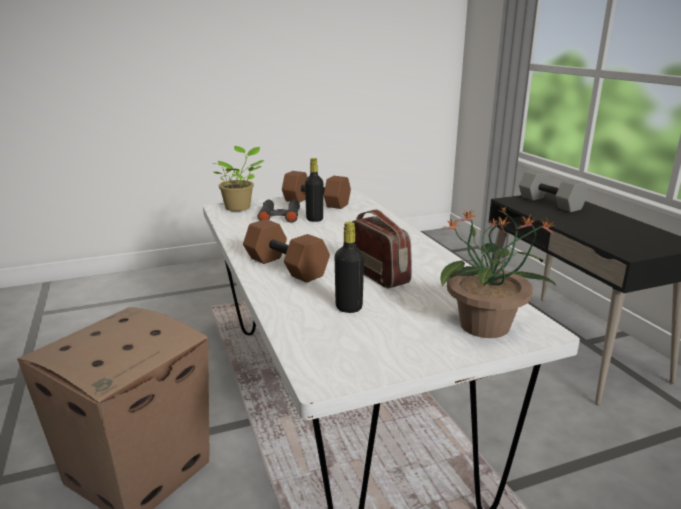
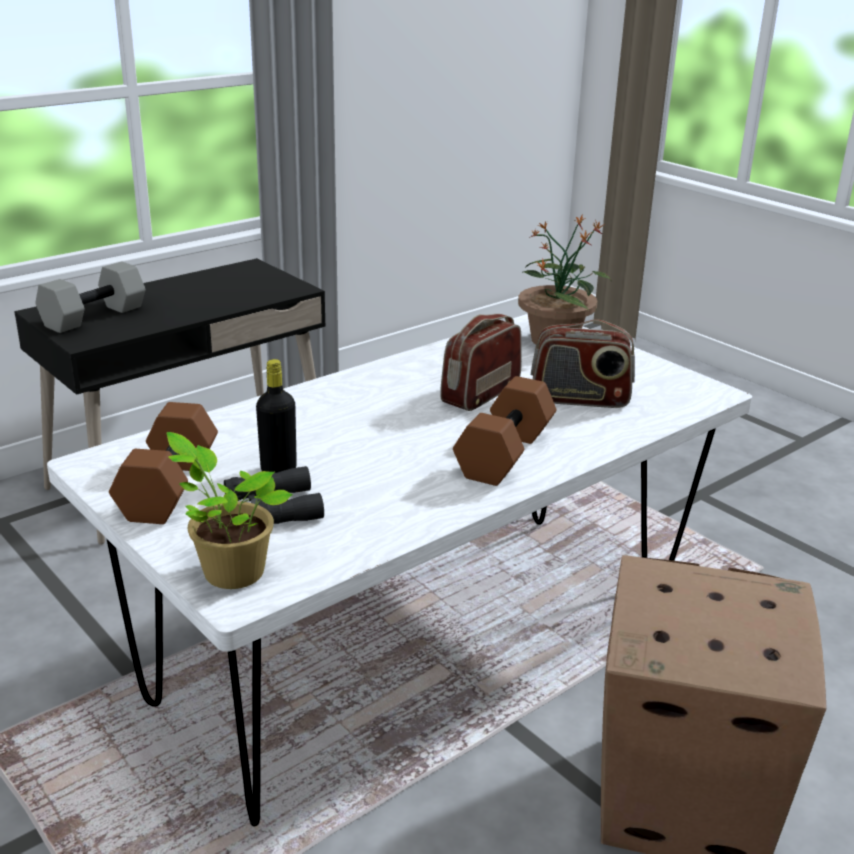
camera: 110 degrees left, 5 degrees up
(349, 308) = (580, 399): black bottle -> radio

